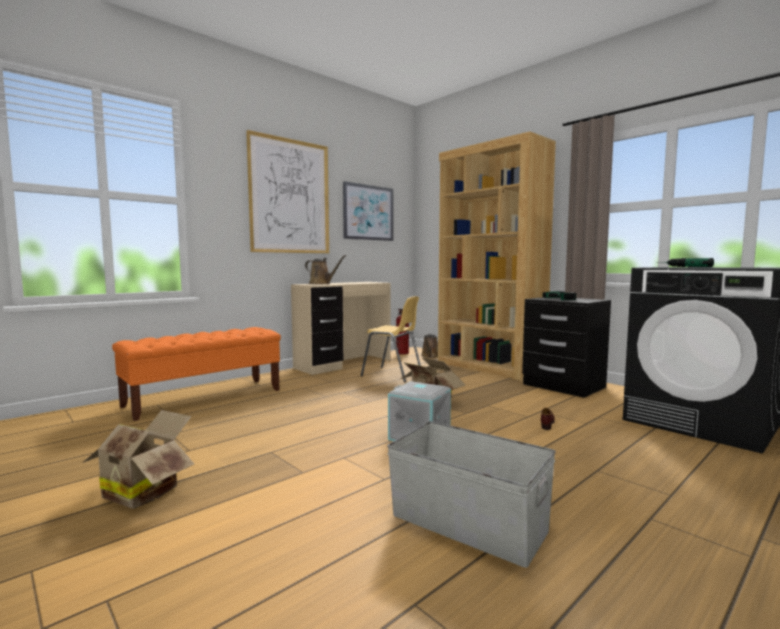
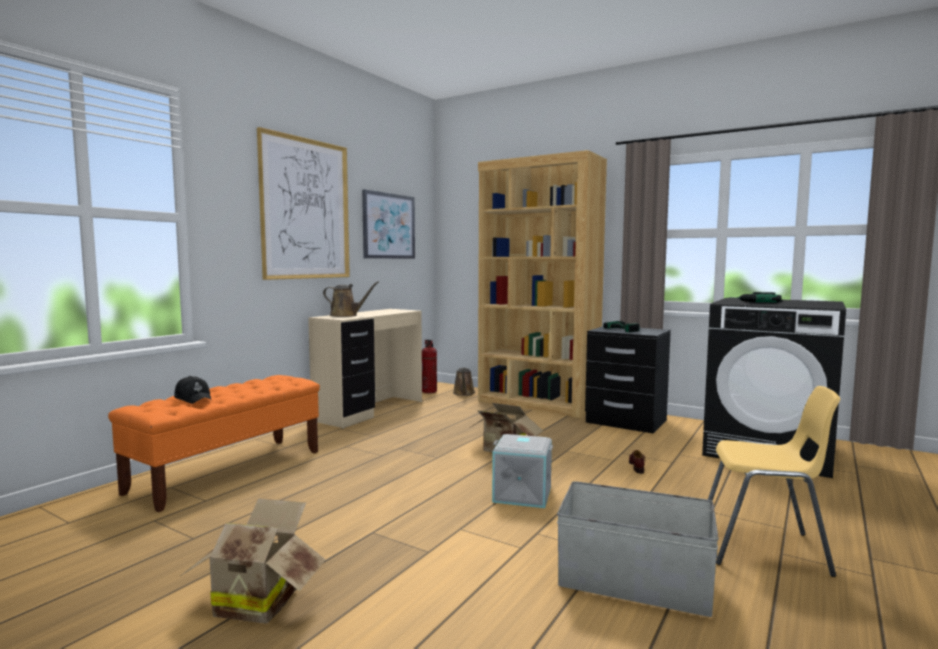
camera: 15 degrees left, 0 degrees up
(174, 337) = (193, 398): none -> black cap
(392, 374) = (438, 420): yellow chair -> yellow chair (764, 548)

